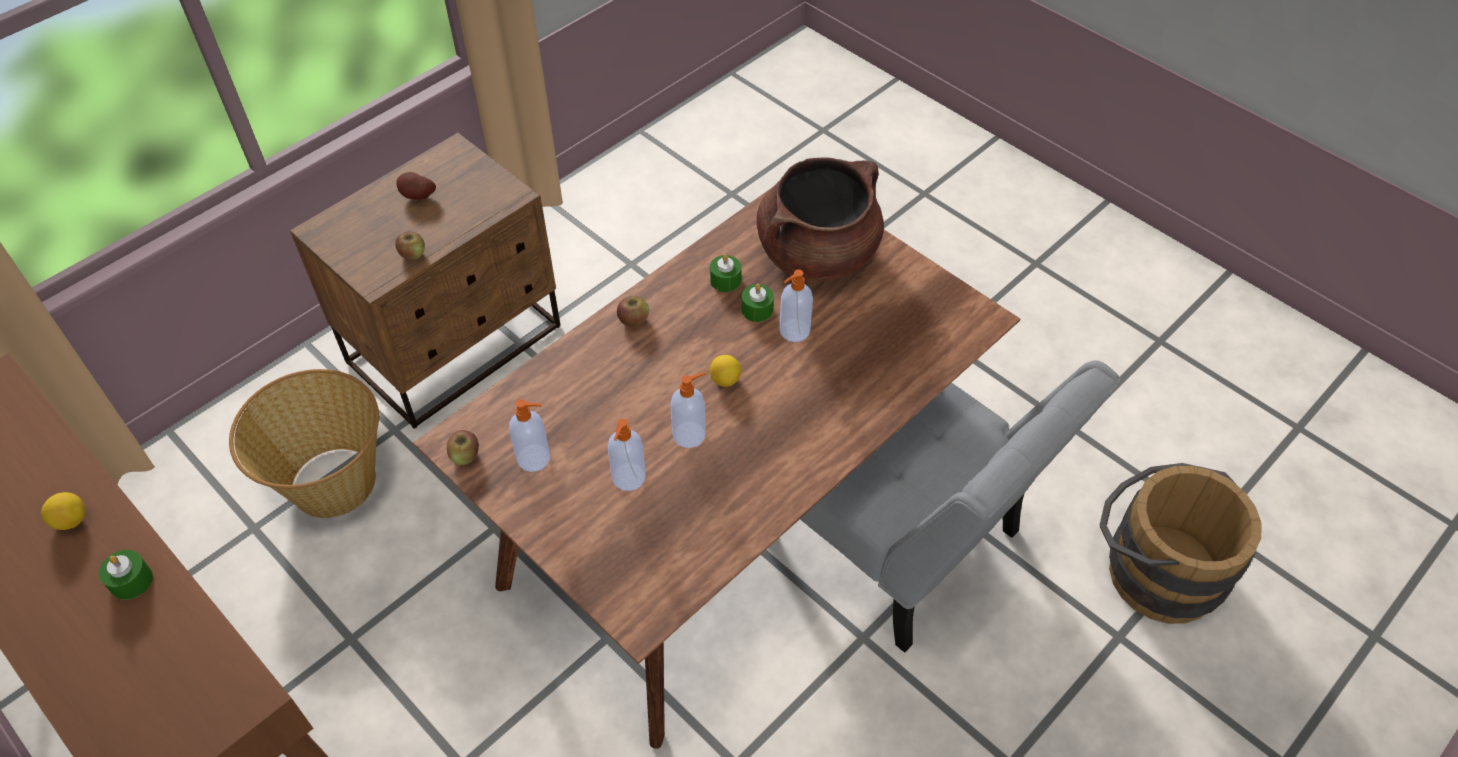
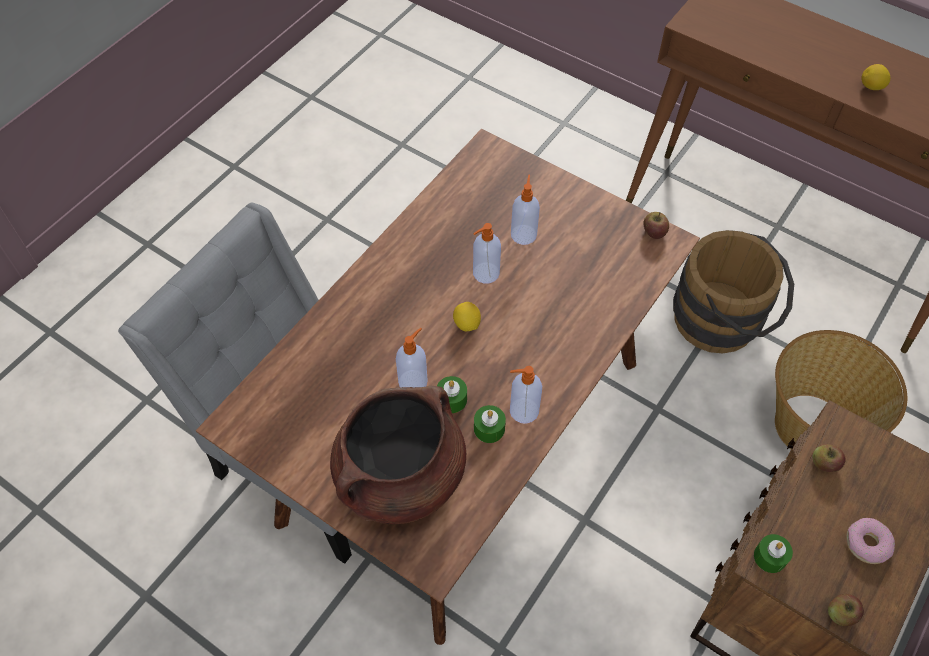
camera: 170 degrees right, 5 degrees up
(131, 581) = (803, 63): green candle -> green candle (770, 557)
(417, 197) = (867, 543): potato -> donut
(535, 458) = (600, 238): soap dispenser -> soap dispenser (522, 411)
(633, 320) = (564, 370): apple -> apple (840, 614)
(1152, 568) = (104, 460): brown bucket -> brown bucket (723, 322)

